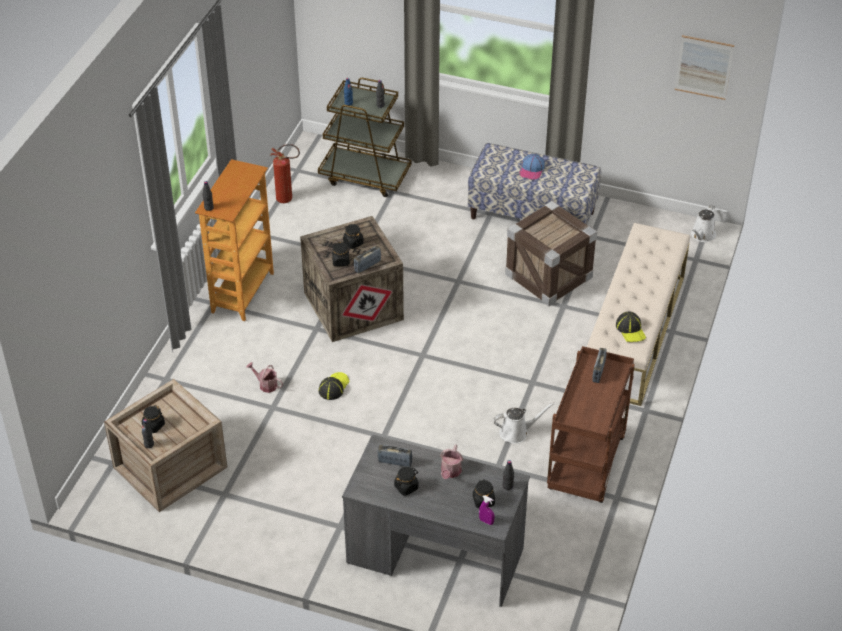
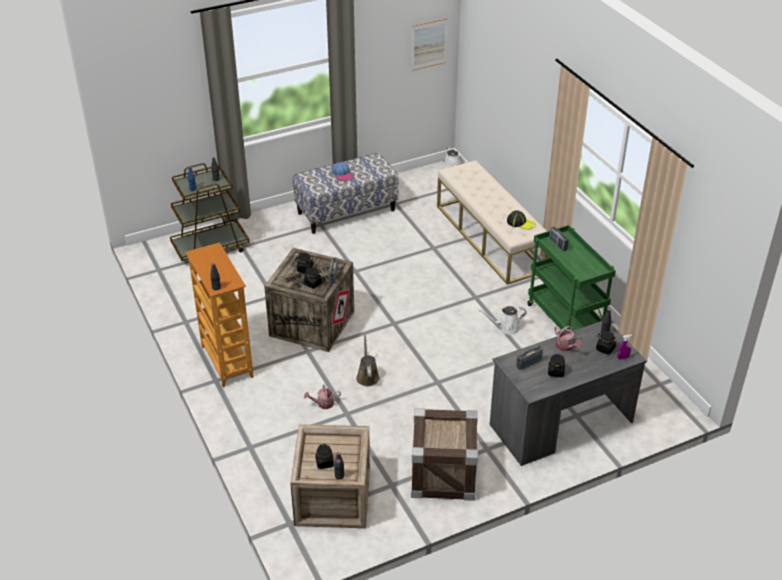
camera: 45 degrees left, 5 degrees down
(288, 199) = (177, 289): fire extinguisher -> none
(333, 387) = (367, 376): cap -> brown watering can
(517, 432) = (506, 328): white watering can -> white watering can turned 135 degrees counterclockwise
(548, 276) = (402, 237): crate -> crate (443, 475)
(587, 466) = (566, 320): brown cart -> green cart

